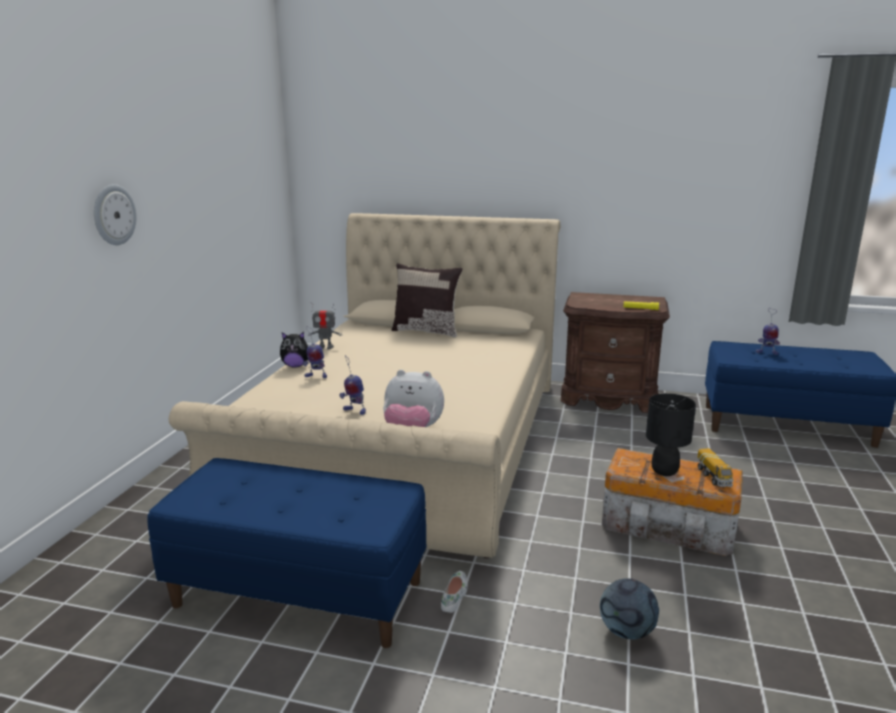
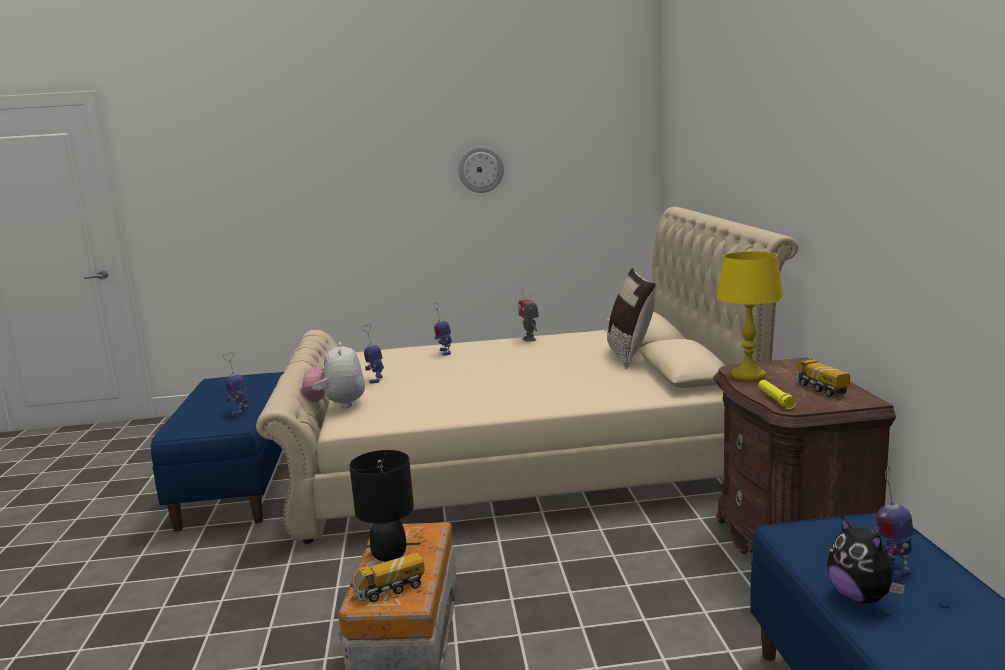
camera: 70 degrees right, 5 degrees down
(113, 214) = (373, 186): wall clock -> wall clock (480, 169)
(296, 366) = (469, 343): plush toy -> plush toy (861, 597)
(341, 488) = (240, 411): none -> toy robot
(455, 595) = (242, 541): white shoe -> none
(593, 305) = (748, 376): none -> yellow table lamp
(626, 631) = (192, 635): football -> none
(630, 300) = (821, 389): none -> toy truck

